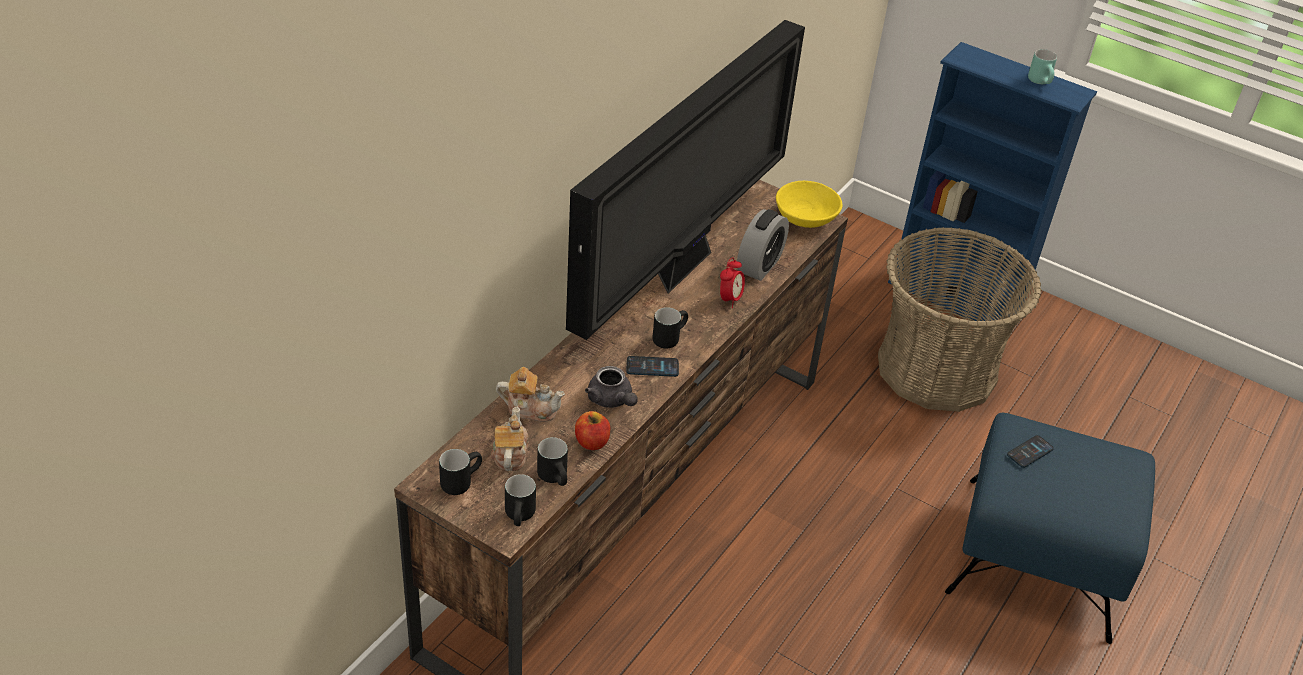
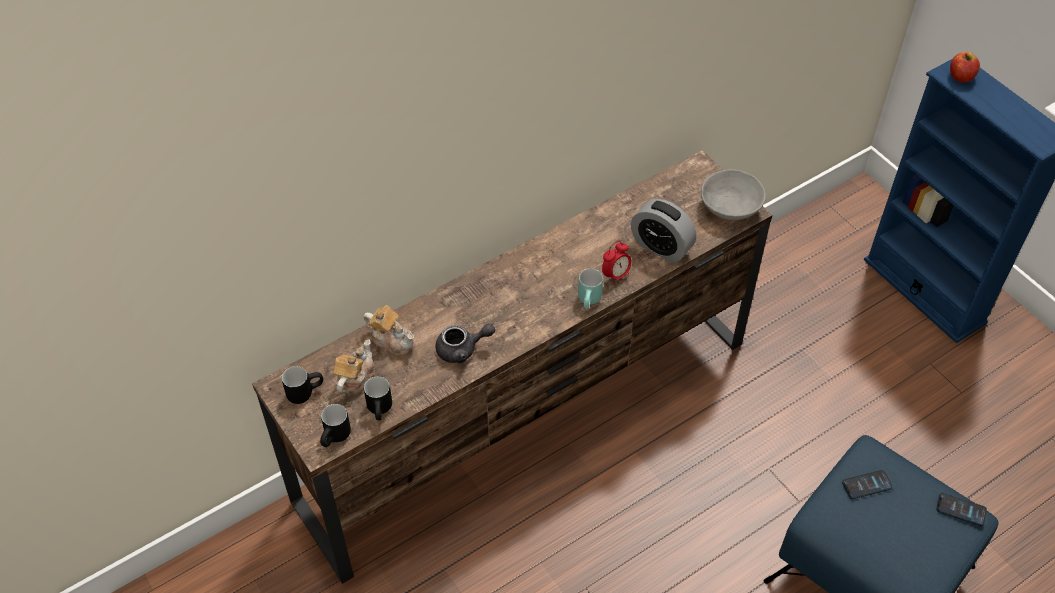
camera: 25 degrees right, 10 degrees up
(592, 442) = (426, 384): apple -> apple (961, 77)
(612, 400) = (462, 349): grey teapot -> grey teapot turned 90 degrees counterclockwise
(652, 367) = (513, 326): phone -> phone (961, 510)
(668, 337) = (541, 300): black mug -> none
(683, 265) = (592, 230): television -> none
(759, 265) = (661, 247): alarm clock -> alarm clock turned 75 degrees clockwise
(805, 219) = (730, 207): yellow bowl -> grey bowl
(937, 369) = (867, 360): basket -> none
(1042, 82) = (1020, 118): turquoise mug -> turquoise mug (590, 301)

